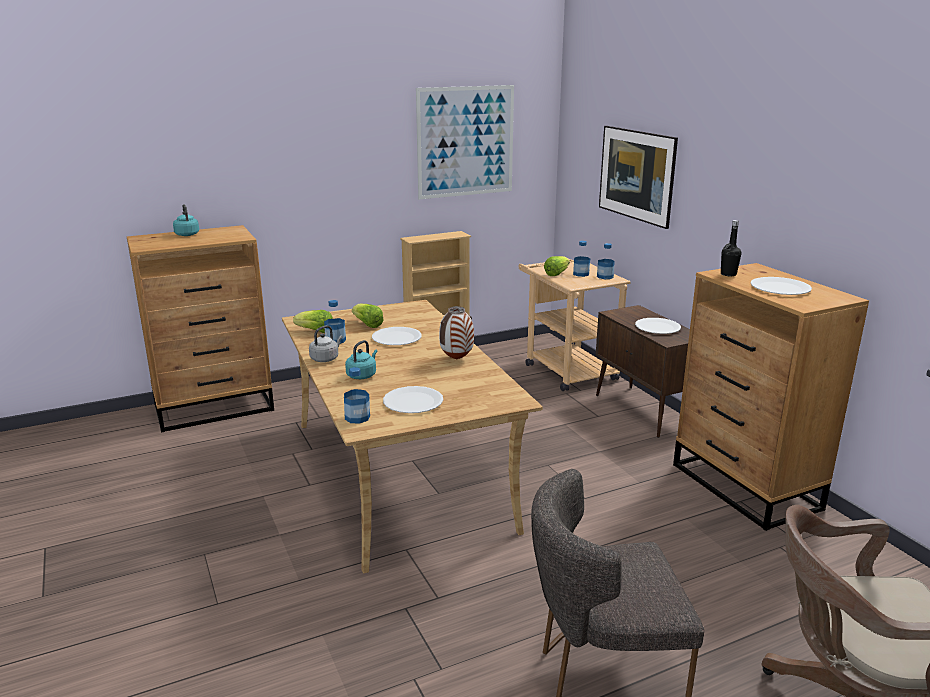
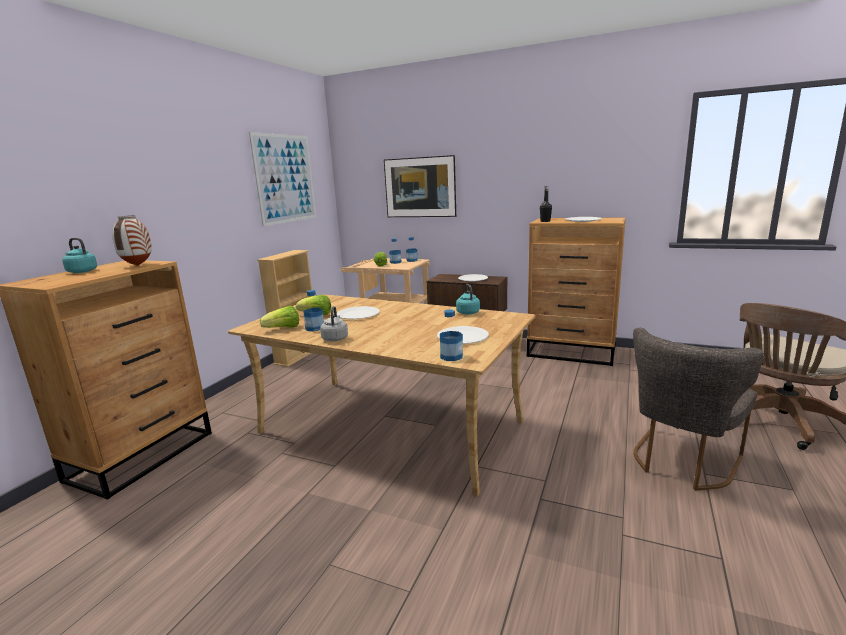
camera: 40 degrees left, 5 degrees down
(362, 375) = (389, 337): turquoise kettle -> turquoise kettle (467, 312)
(456, 359) = (428, 311): vase -> vase (137, 265)

